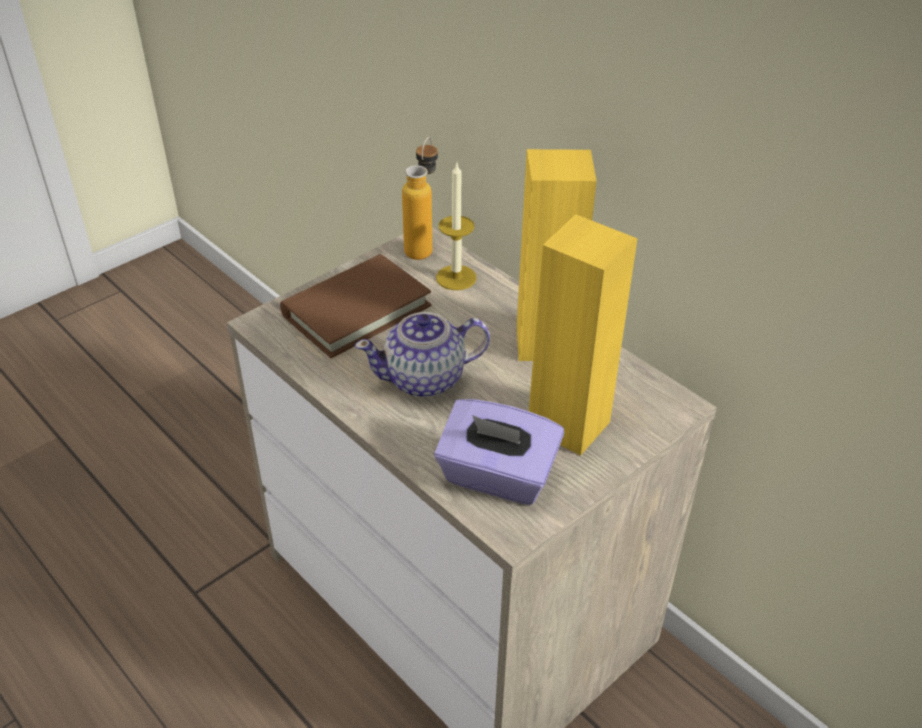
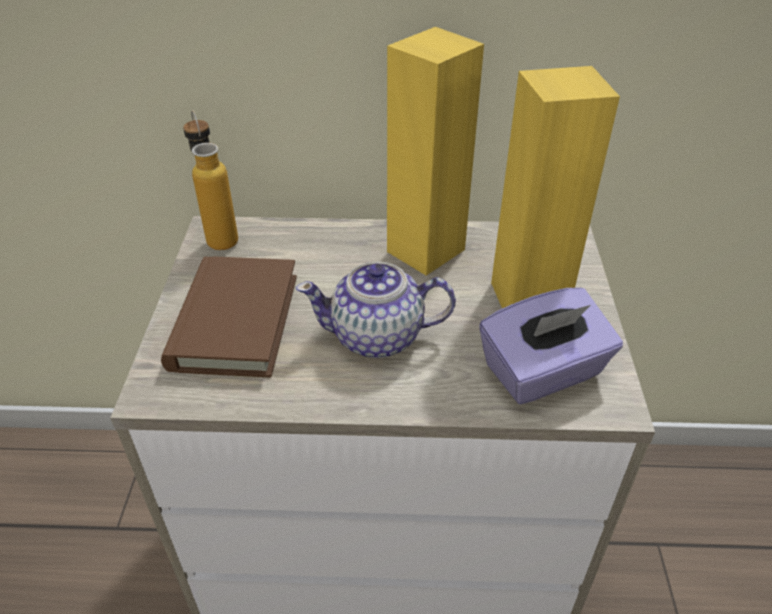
camera: 45 degrees left, 0 degrees up
(425, 379) = (378, 337): teapot -> teapot turned 60 degrees clockwise
(456, 277) = (284, 243): candle -> none

